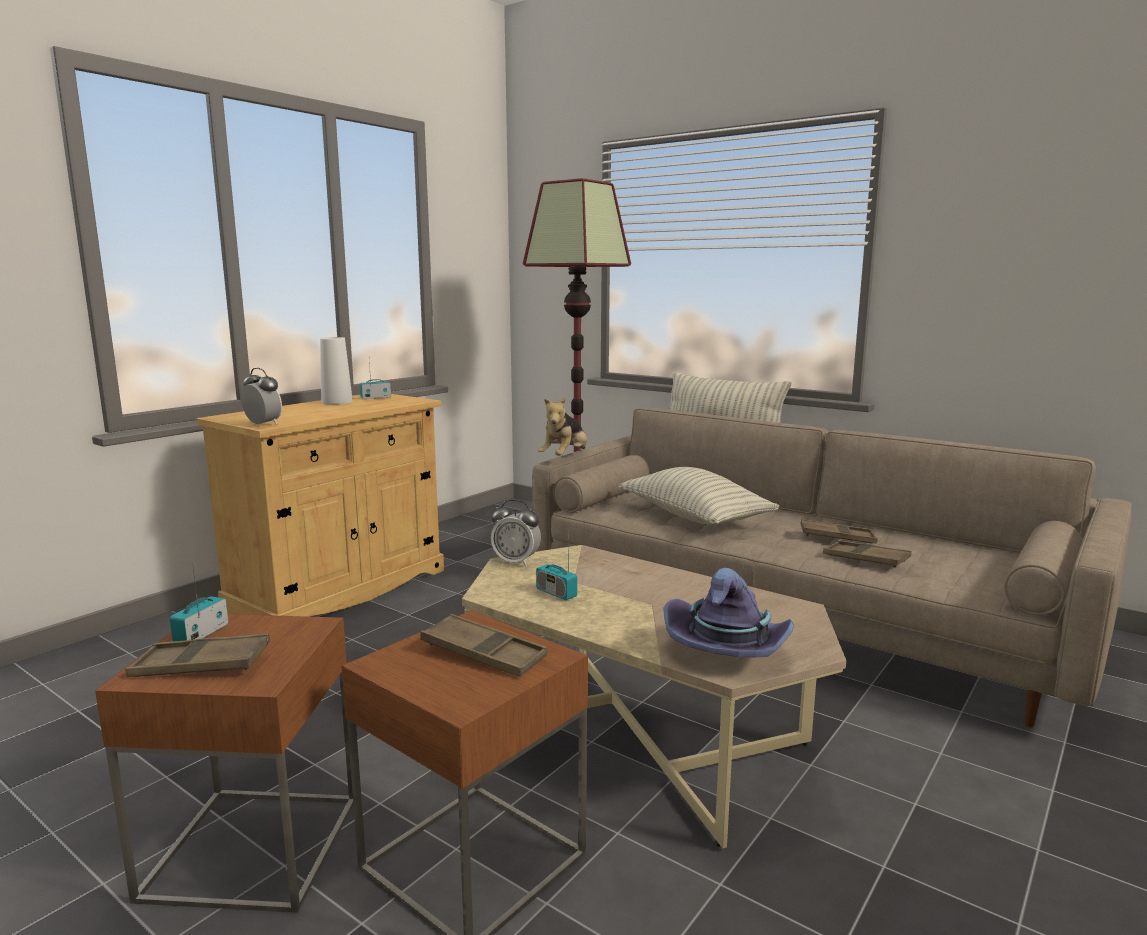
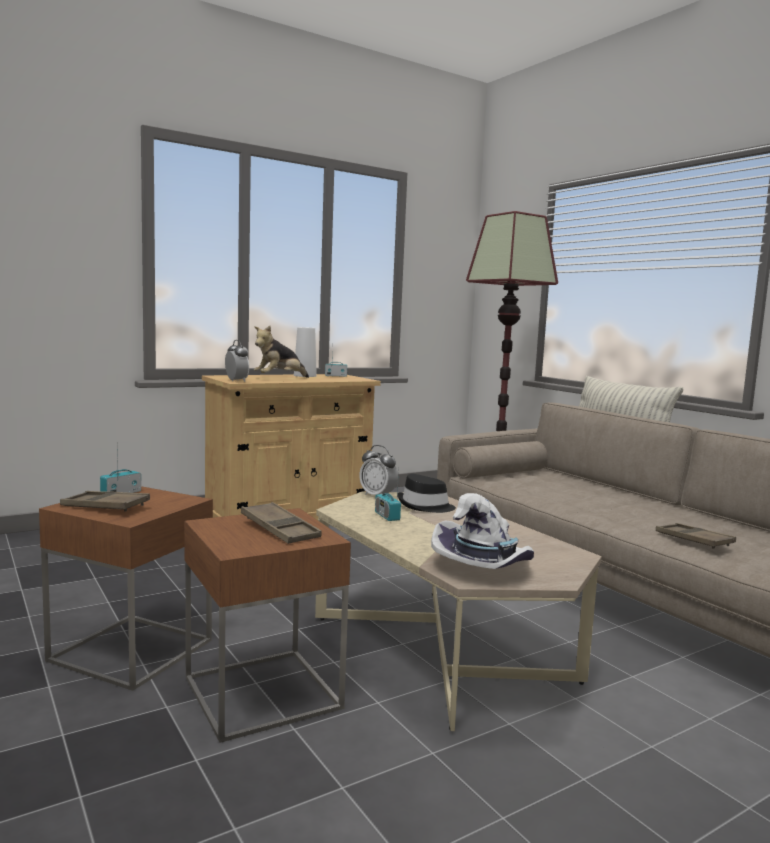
camera: 20 degrees right, 5 degrees down
(565, 457) = (470, 434): plush toy -> plush toy (279, 379)
(584, 568) = (425, 506): none -> black hat
(694, 517) = (564, 494): pillow -> none
(728, 648) = (483, 566): purple hat -> white hat
(837, 537) = (683, 523): brown tray -> none

